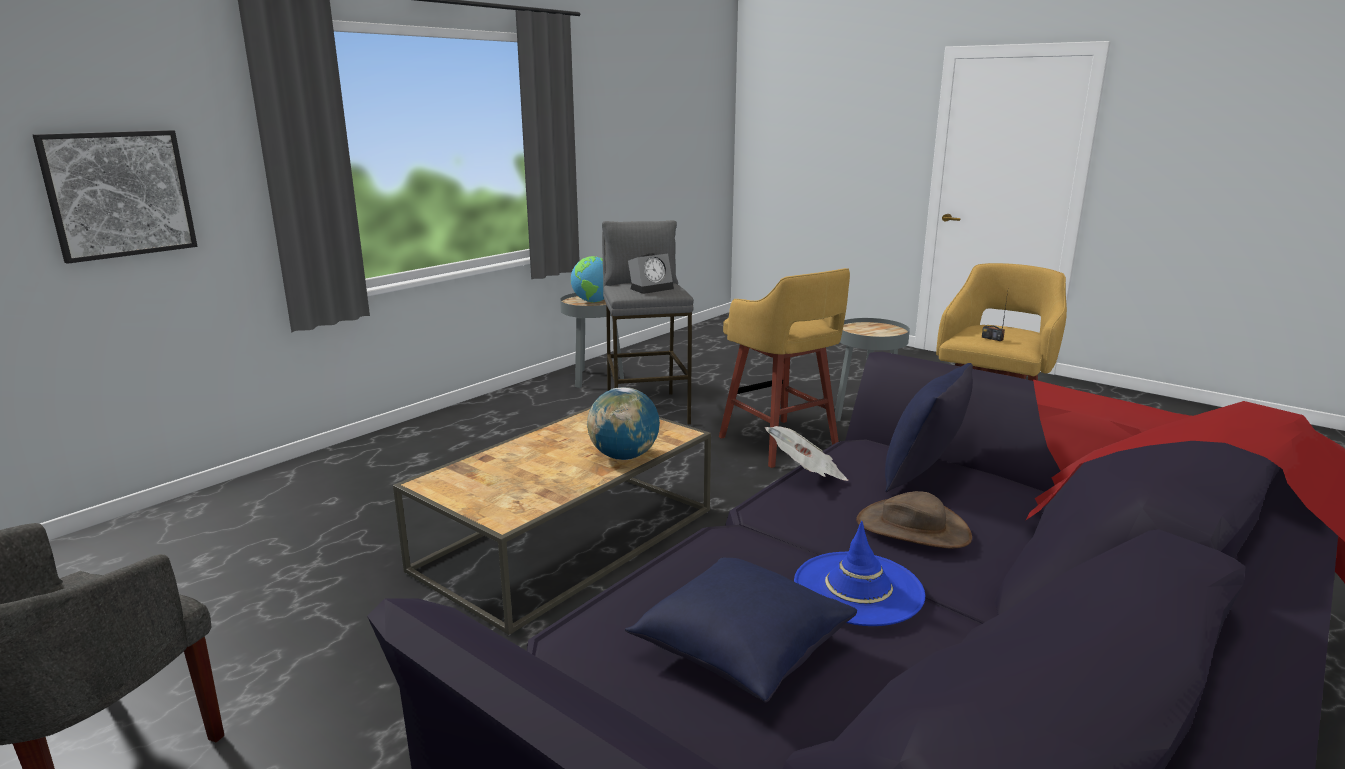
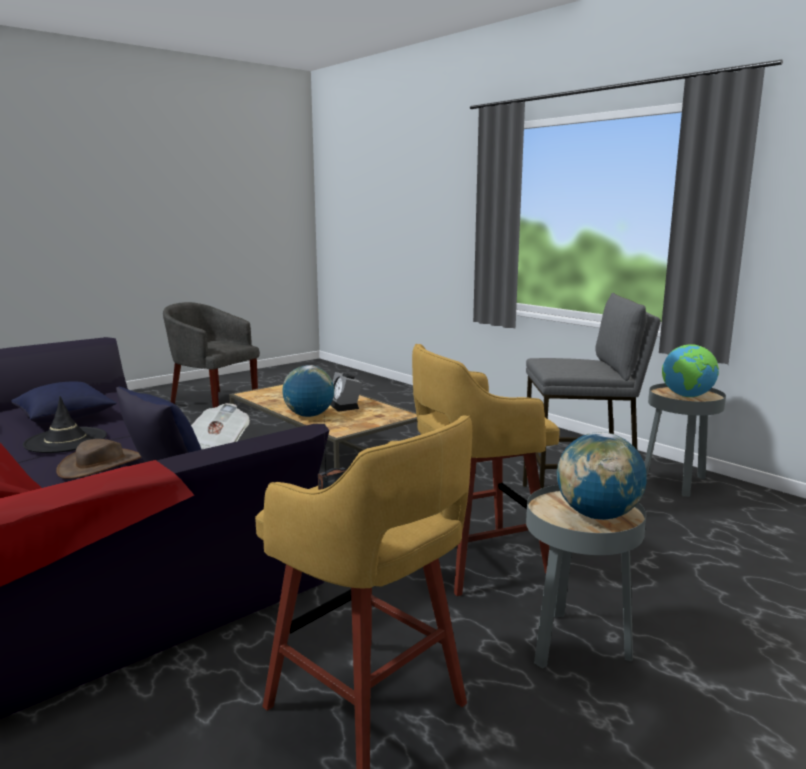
camera: 100 degrees right, 5 degrees down
(119, 194) = (433, 226): picture -> none
(652, 288) = (566, 364): alarm clock -> alarm clock (345, 405)
(858, 589) = (65, 440): blue hat -> black hat
(874, 328) = (597, 515): none -> globe

